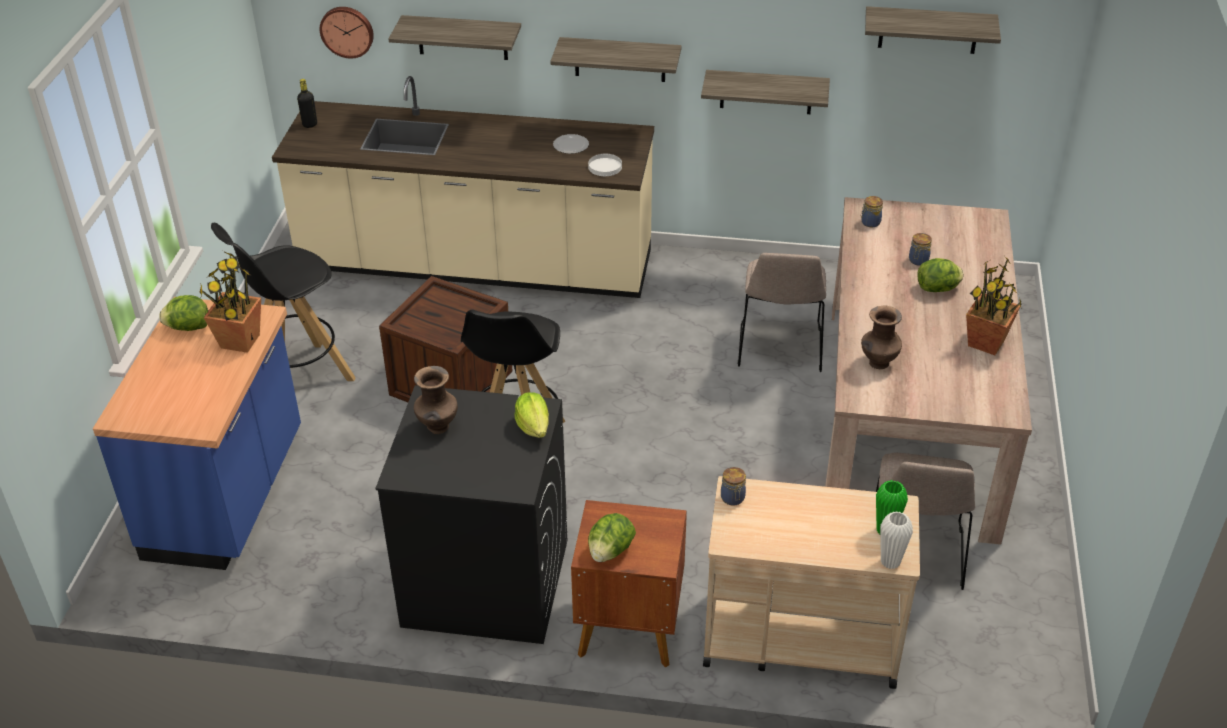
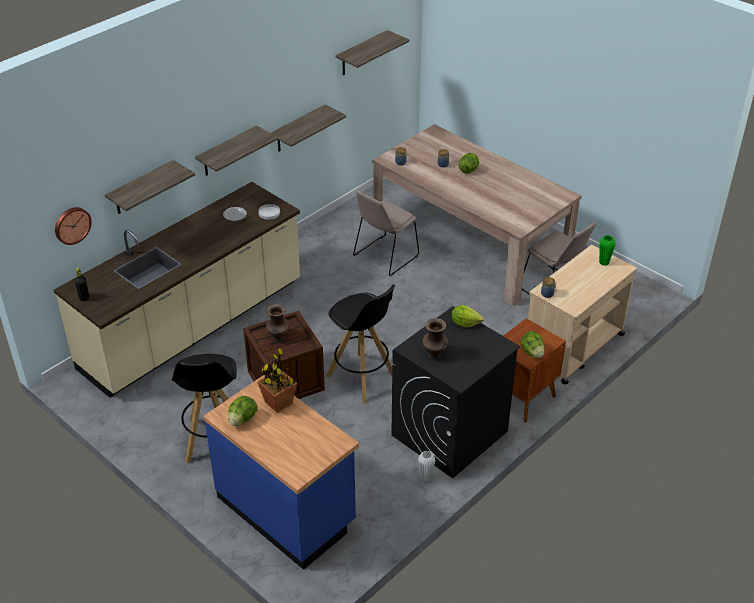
camera: 55 degrees left, 0 degrees up
(780, 349) = (384, 257): beige chair -> beige chair turned 90 degrees clockwise
(878, 363) = (501, 211): brown vase -> brown vase (278, 337)
(890, 562) = (623, 271): white vase -> white vase (426, 477)
(987, 343) = (517, 177): potted plant -> none

